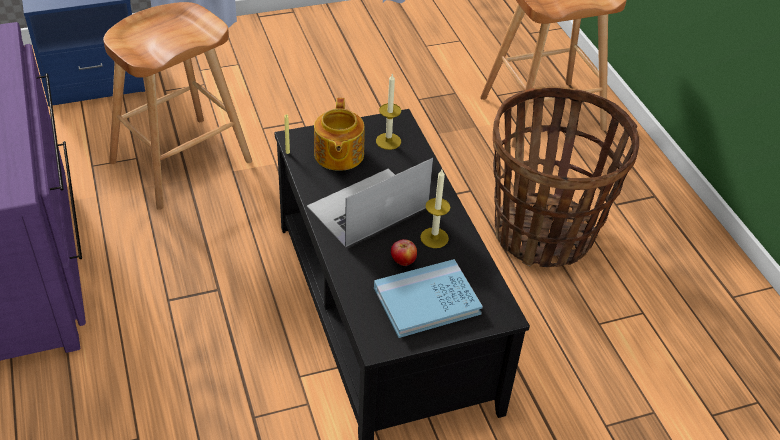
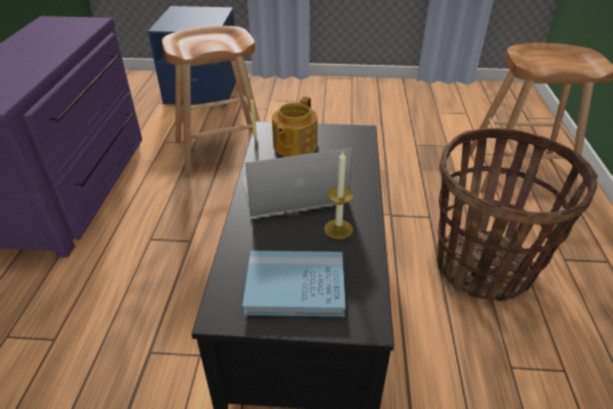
camera: 25 degrees right, 5 degrees down
(388, 141) = (343, 144): candle -> none
(403, 262) = (294, 243): apple -> none

